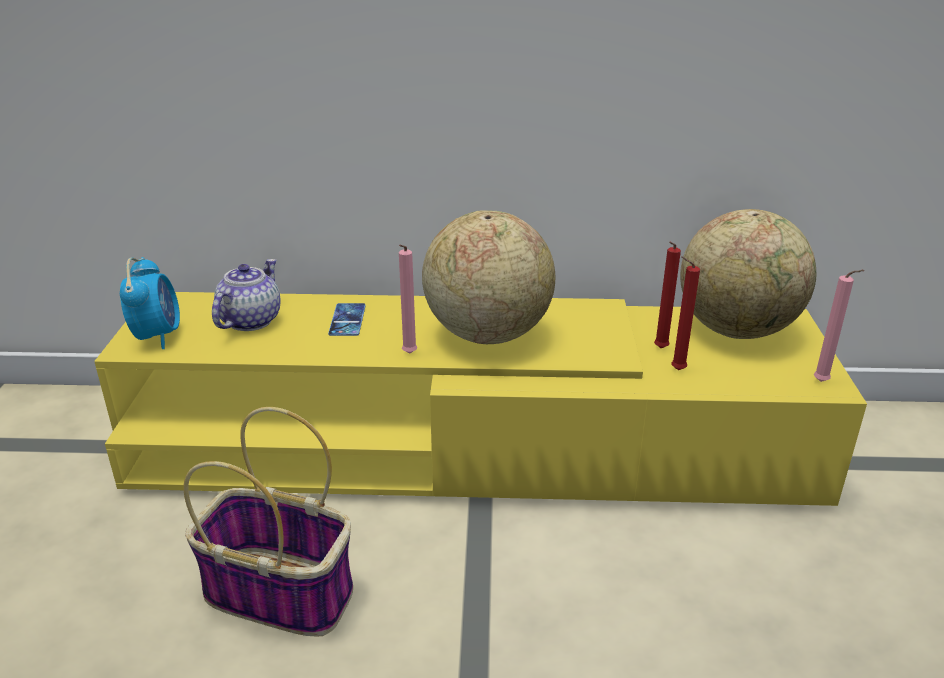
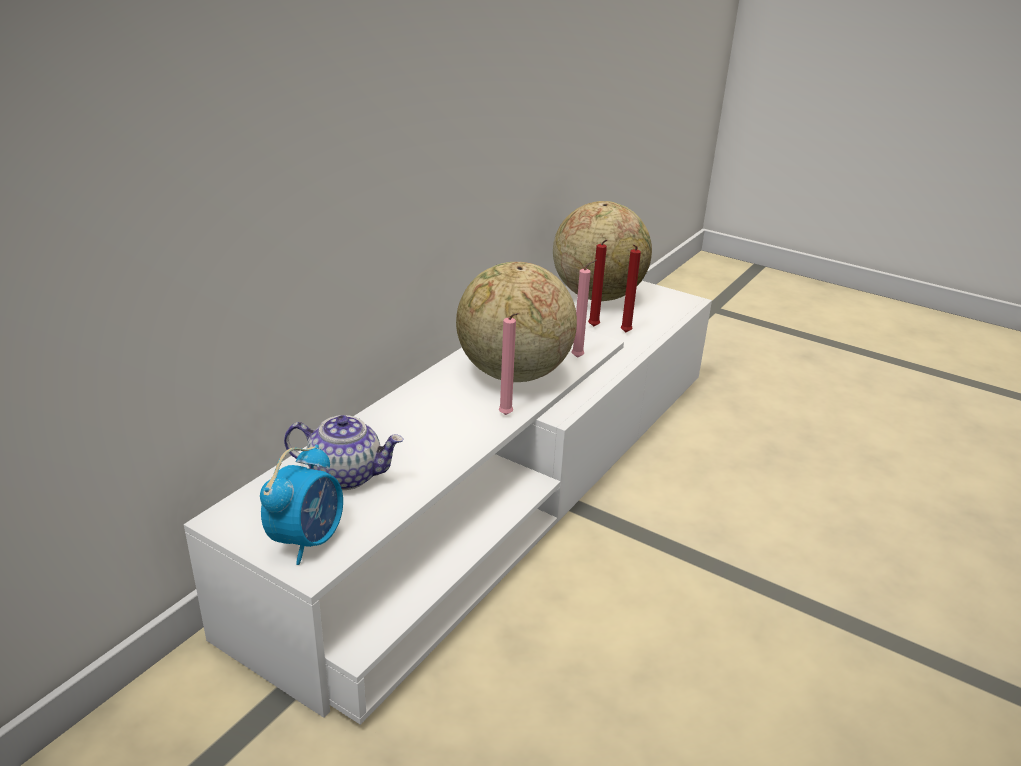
camera: 60 degrees left, 0 degrees up
(158, 336) = (308, 540): alarm clock -> alarm clock turned 90 degrees clockwise
(250, 320) = (346, 475): teapot -> teapot turned 135 degrees clockwise
(282, 592) = (601, 649): basket -> none
(347, 320) = (413, 425): phone -> none
(472, 447) = (505, 483): yellow tv stand -> white tv stand
(823, 382) = (681, 300): pink candle -> pink candle (579, 357)

